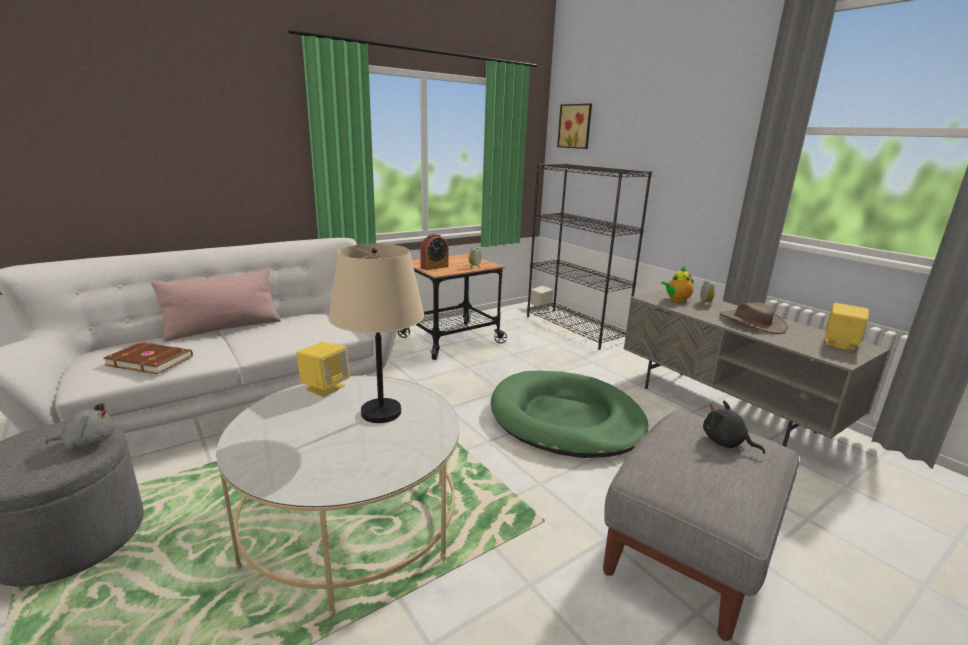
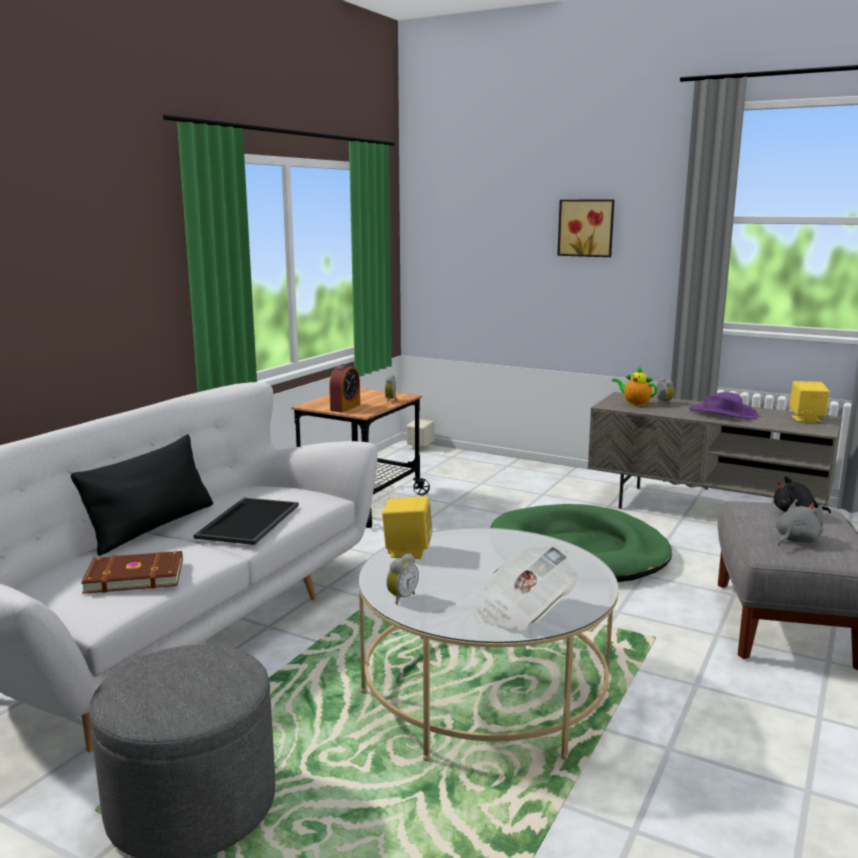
camera: 25 degrees left, 5 degrees down
(88, 443) = (223, 663): grey plush toy -> grey plush toy (796, 540)
(224, 328) = (152, 527): pink pillow -> black pillow
(254, 427) = (401, 598): none -> alarm clock
(276, 337) = (247, 520): none -> tray
(313, 471) = (522, 612): none -> newspaper
(381, 413) = (502, 557): beige table lamp -> none
(575, 328) = (485, 463): black bookcase -> none
(576, 126) = (446, 215): picture -> picture (586, 228)
(676, 300) = (635, 403): teapot -> teapot turned 90 degrees clockwise
(752, 322) = (722, 413): brown hat -> purple hat

